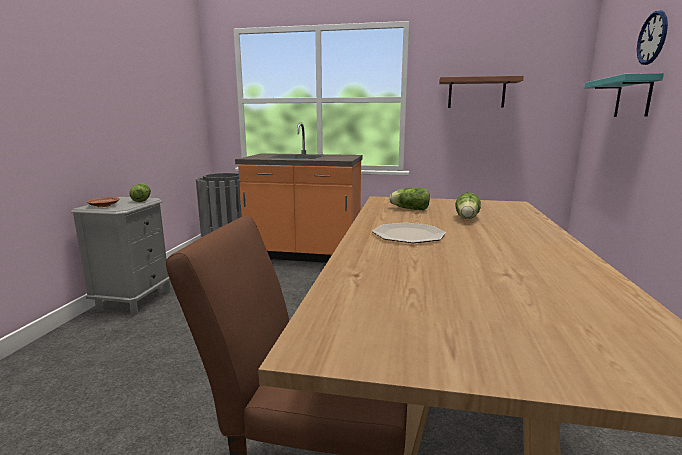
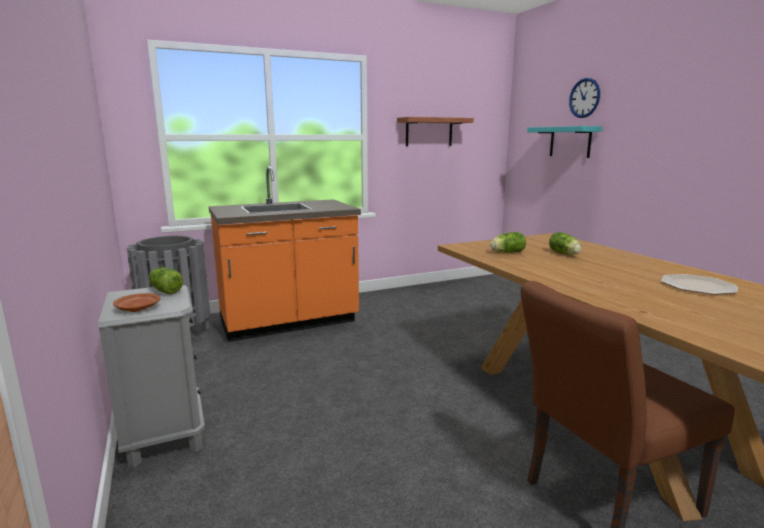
camera: 35 degrees left, 0 degrees up
(408, 234) = (575, 274): plate -> plate (697, 286)

